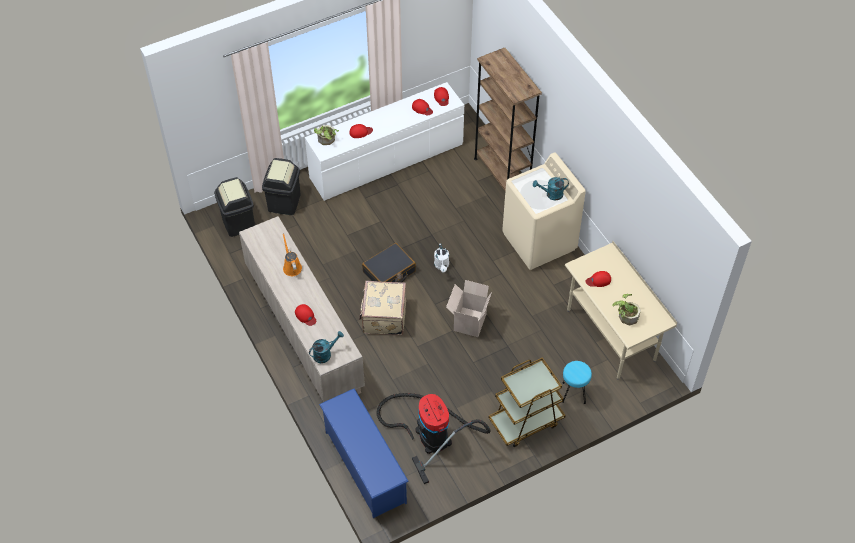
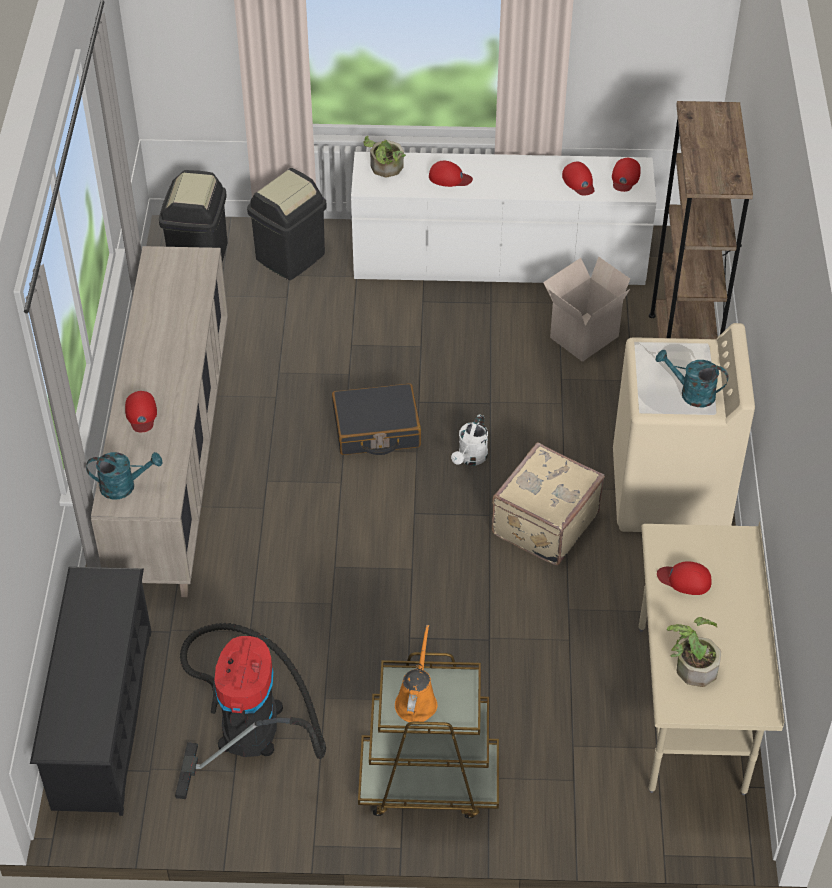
camera: 30 degrees right, 5 degrees down
(291, 266) = (180, 330): orange watering can -> orange watering can (416, 700)
(365, 466) = (102, 718): blue shoe rack -> black shoe rack
(383, 317) = (313, 495): beige suitcase -> beige suitcase (543, 523)
(469, 321) = (451, 567): cardboard box -> cardboard box (583, 335)
(573, 393) = (550, 775): turquoise stool -> none

